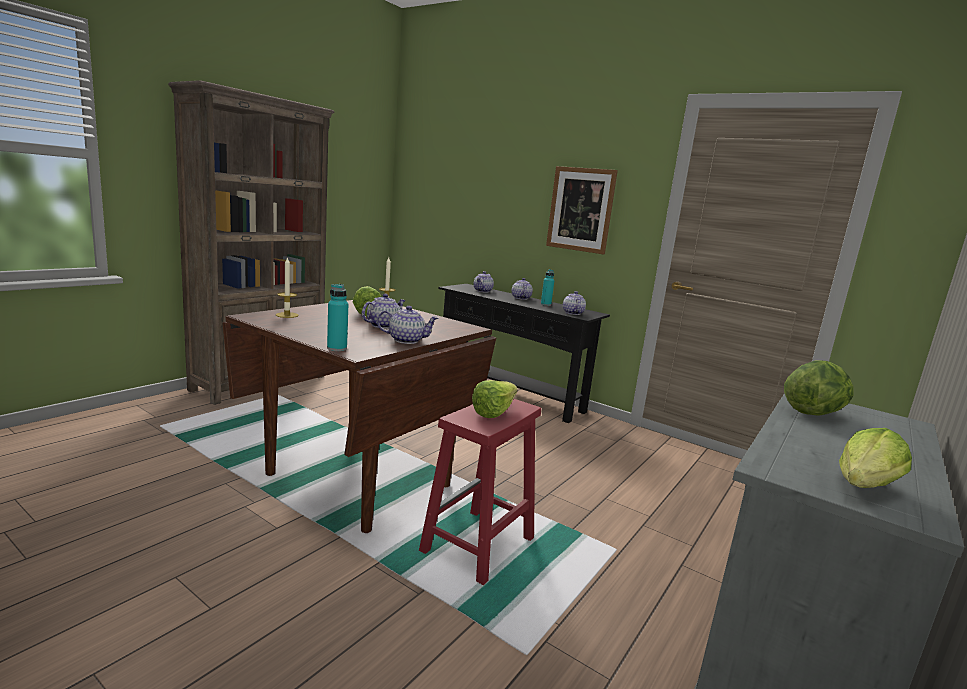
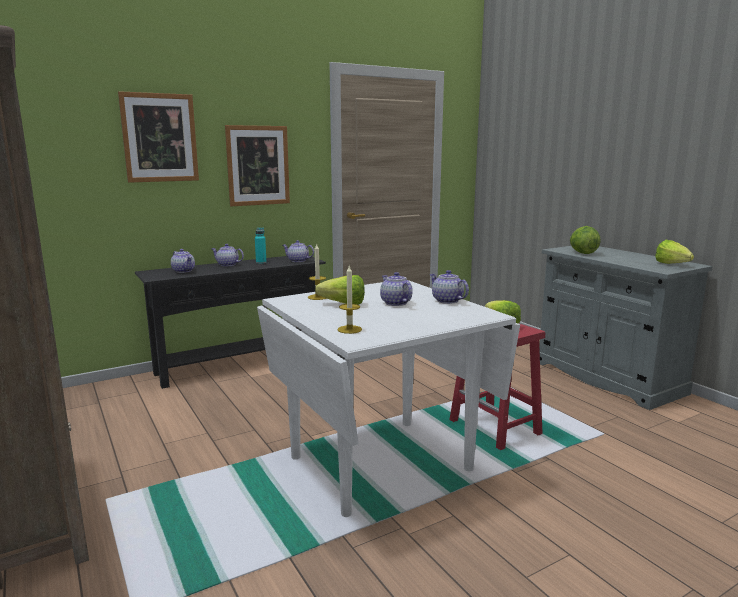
camera: 65 degrees left, 0 degrees up
(337, 348) = (478, 319): turquoise bottle -> none
(357, 481) = (381, 465): brown dining table -> white dining table
(407, 340) = (447, 300): teapot -> teapot turned 60 degrees counterclockwise
(504, 175) = (160, 138): none -> picture

